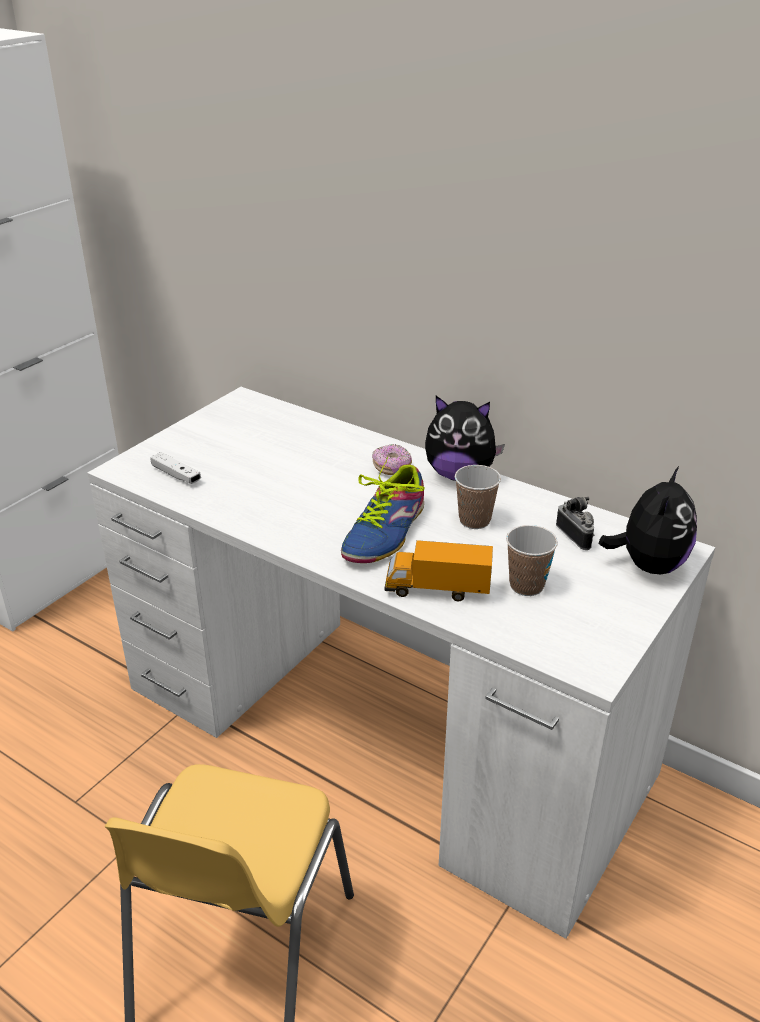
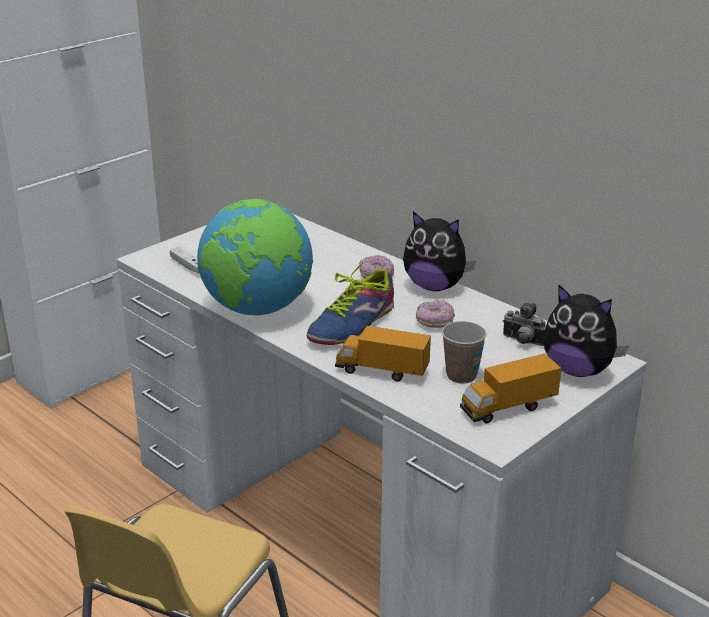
camera: 10 degrees right, 5 degrees down
(271, 523) = (257, 309): none -> globe
(474, 520) = (434, 322): cup -> donut
(577, 535) = (523, 342): camera -> camera turned 135 degrees clockwise
(592, 623) = (508, 408): none -> toy truck
(648, 565) = (578, 370): plush toy -> plush toy turned 90 degrees clockwise

